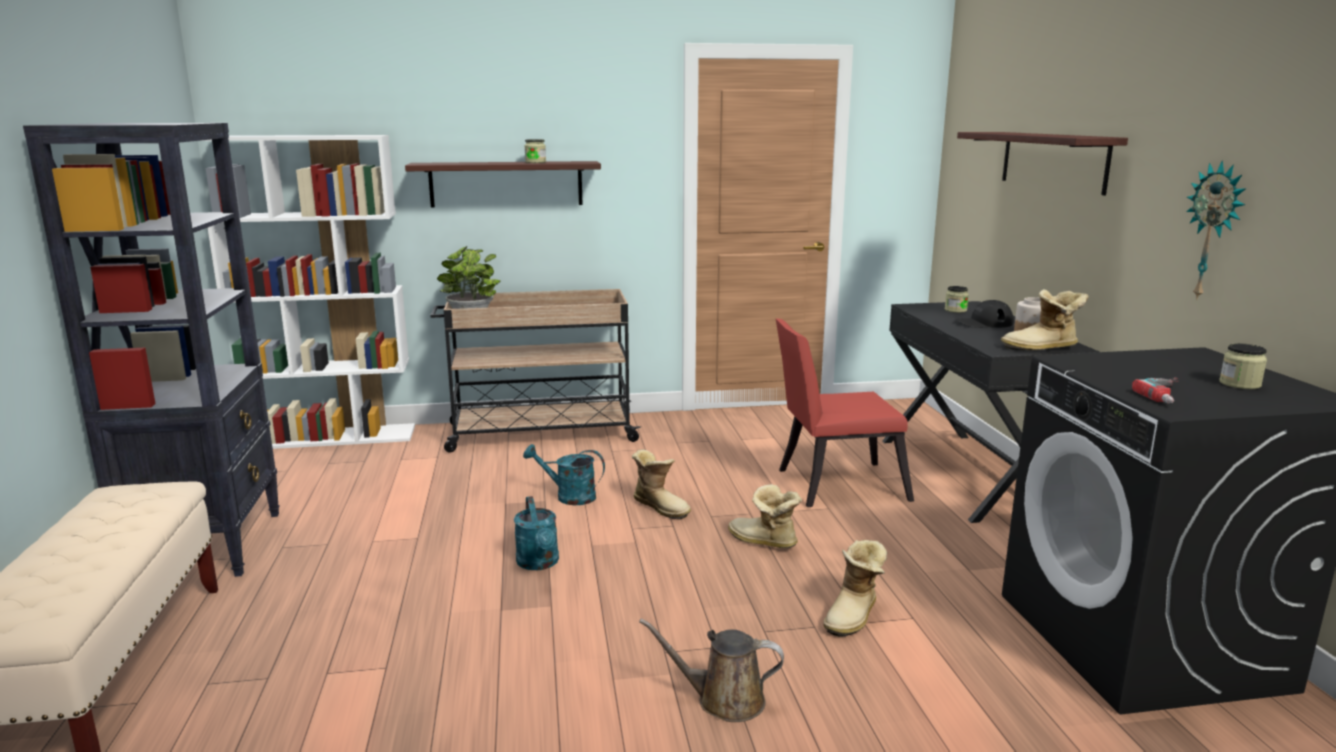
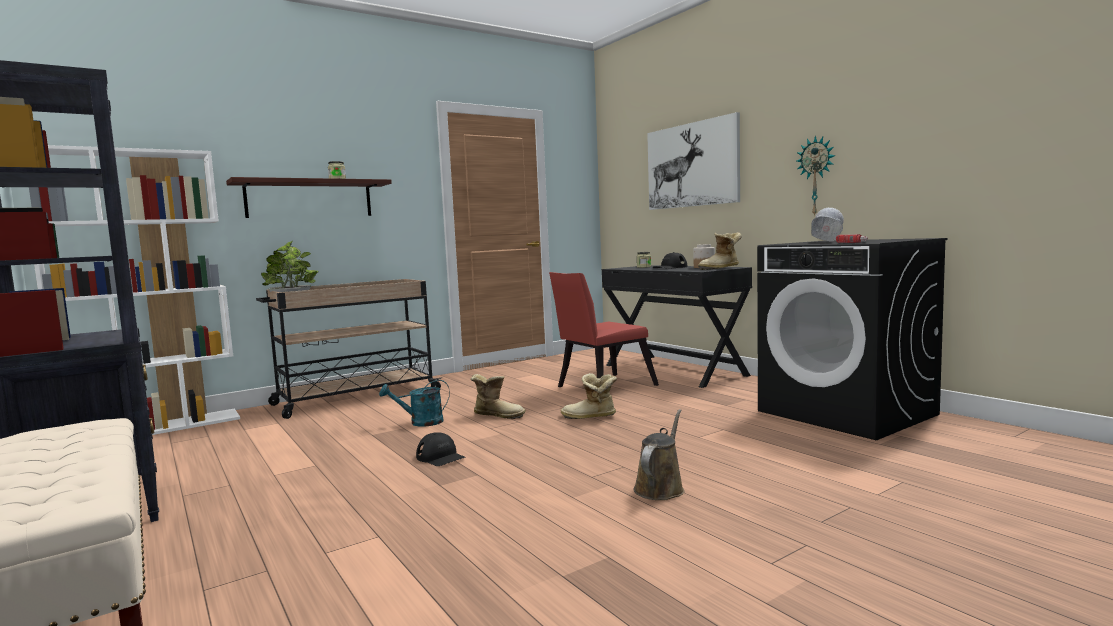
camera: 25 degrees left, 10 degrees down
(539, 563) = (440, 457): turquoise watering can -> black cap
(723, 700) = (660, 488): brown watering can -> brown watering can turned 135 degrees clockwise
(854, 616) = (689, 435): boot -> none
(1053, 161) = (692, 165): shelf -> picture
(1149, 371) = (826, 242): none -> white hard hat
(1239, 384) = (874, 240): jar -> none

